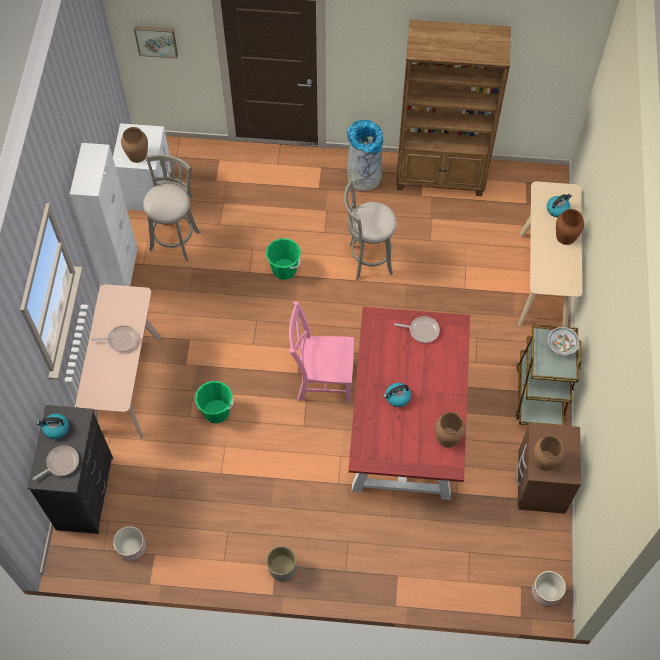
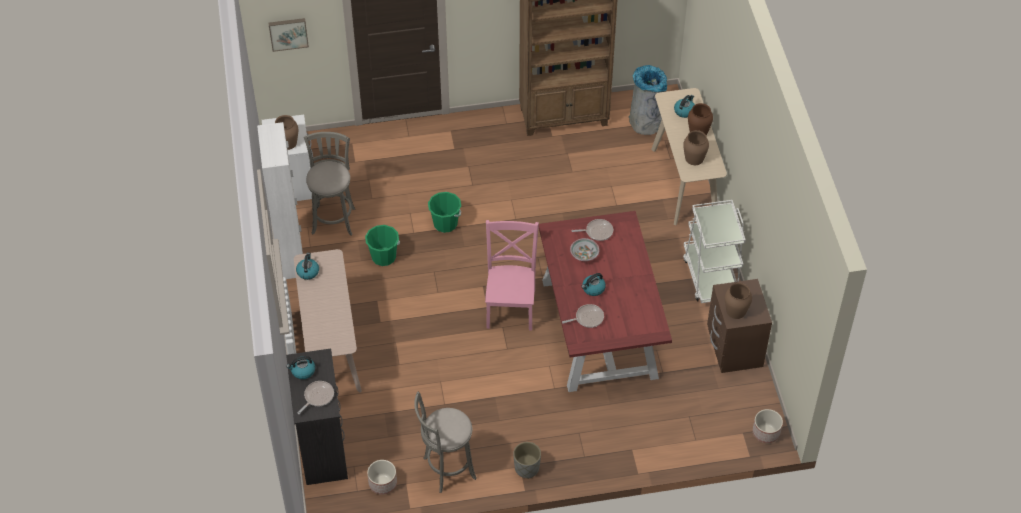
camera: 15 degrees left, 10 degrees down
(109, 306) = (308, 271): none -> kettle
(120, 340) = (328, 296): frying pan -> frying pan (587, 318)
(216, 411) = (422, 354): green bucket -> green bucket (383, 257)
(322, 379) = (511, 307): pink chair -> pink chair turned 105 degrees clockwise
(363, 176) = (493, 131): grey trash can -> grey trash can (646, 123)
(367, 259) = (520, 199): grey stool -> grey stool (446, 469)
(447, 437) = (647, 310): brown vase -> brown vase (694, 158)
(539, 393) = (710, 276): brown cart -> white cart
(561, 344) = (722, 216): bowl -> bowl (584, 254)

